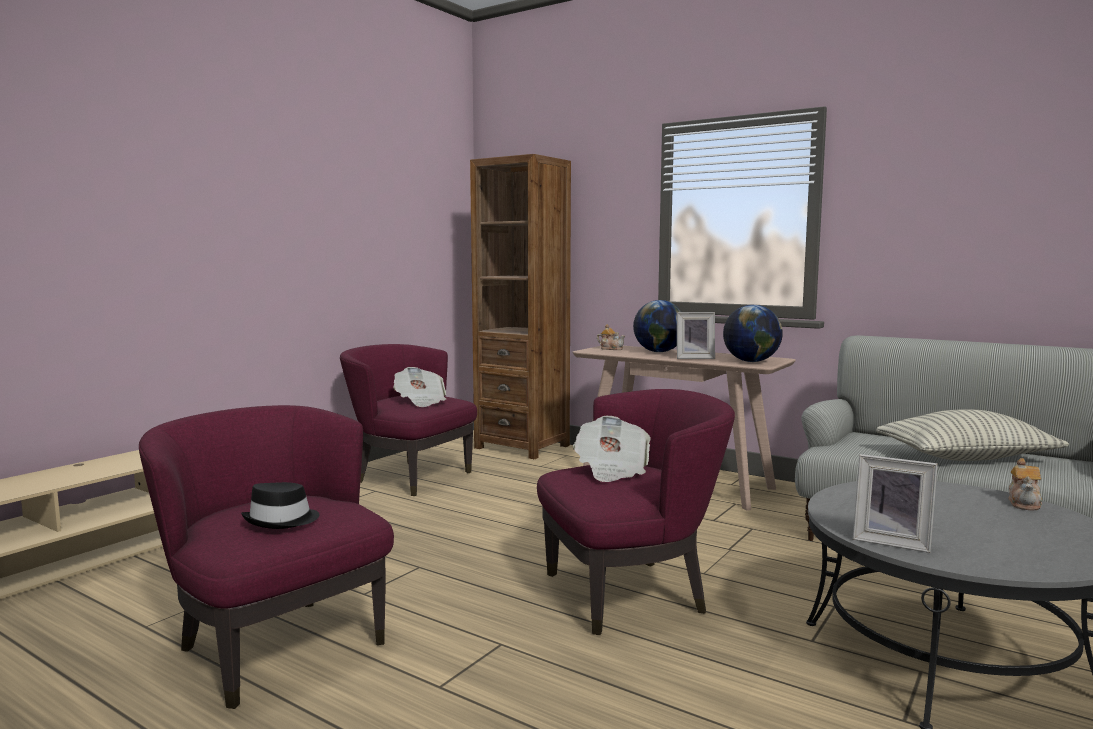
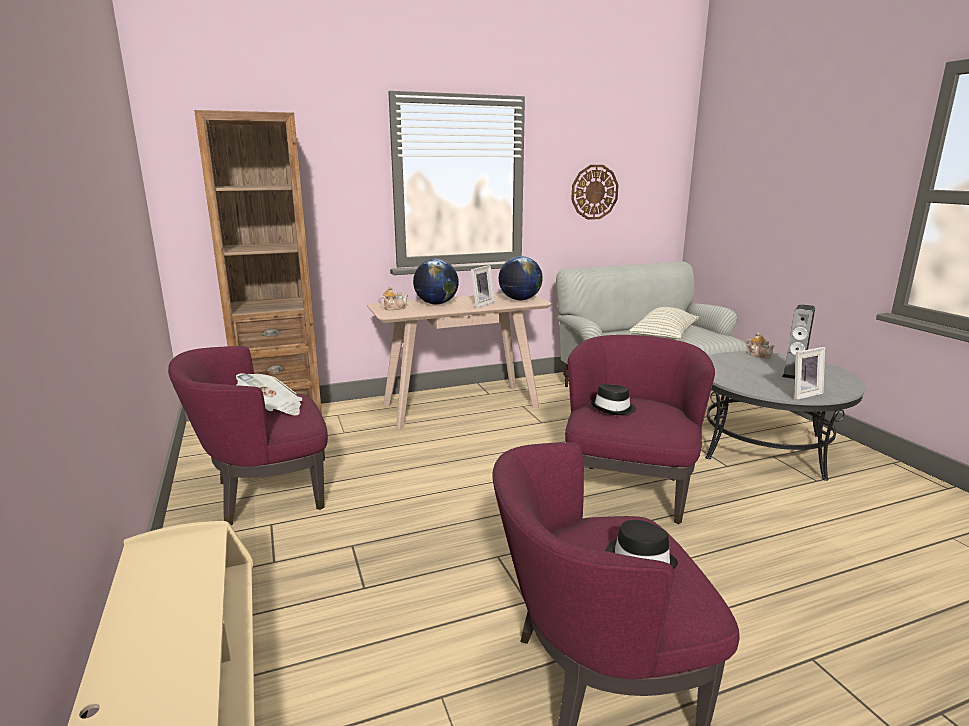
camera: 55 degrees left, 10 degrees up
(611, 470) = (613, 409): newspaper -> black hat
(943, 229) = (594, 192): none -> wall clock
(982, 530) = (793, 374): none -> speaker

